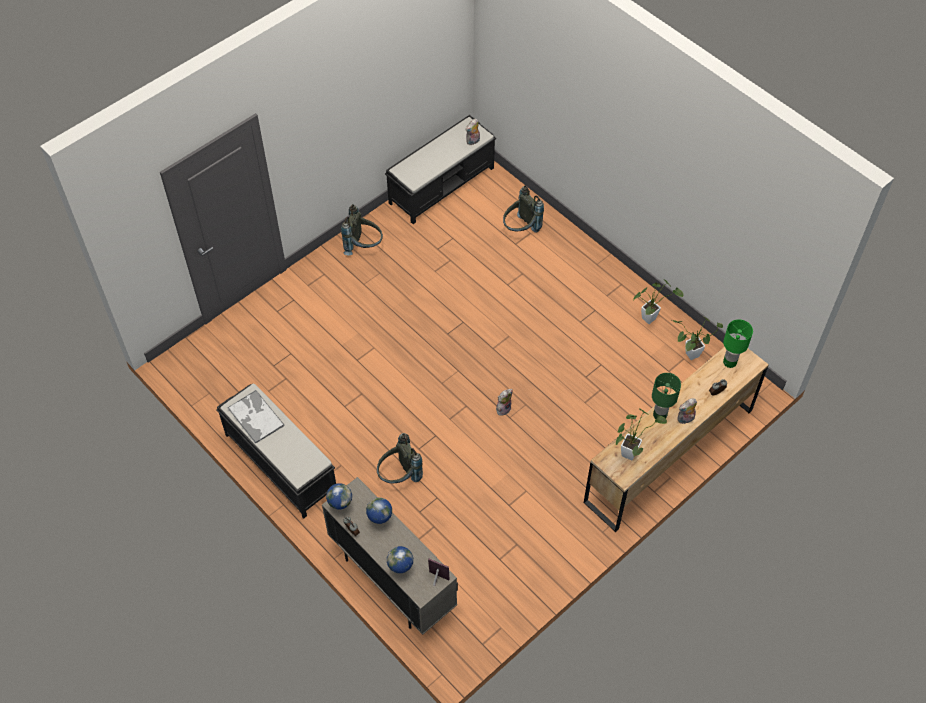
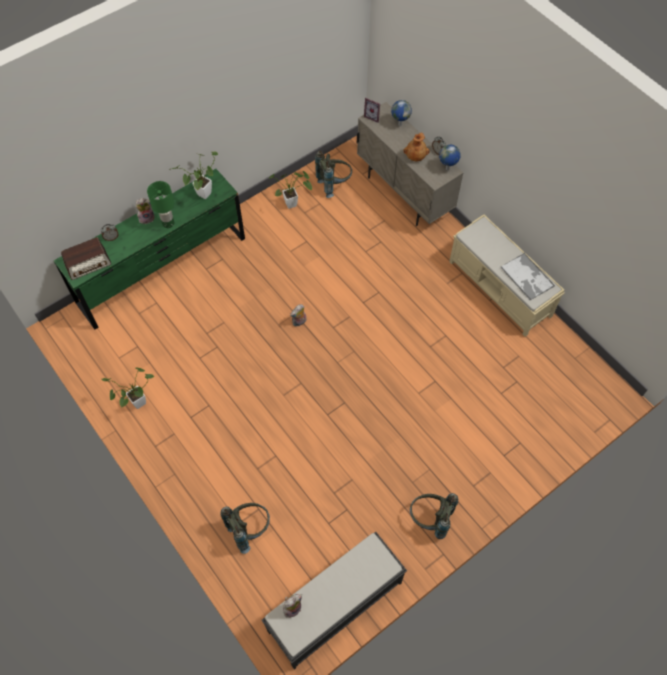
camera: 175 degrees left, 5 degrees up
(280, 462) = (500, 289): black bench -> beige bench
(380, 522) = (415, 156): globe -> brown vase
(399, 476) = (396, 270): grey backpack -> grey backpack (334, 184)
(669, 455) = (162, 270): brown dresser -> green dresser
(689, 356) = (112, 360): potted plant -> potted plant (293, 204)
(729, 362) = (88, 264): green table lamp -> radio

